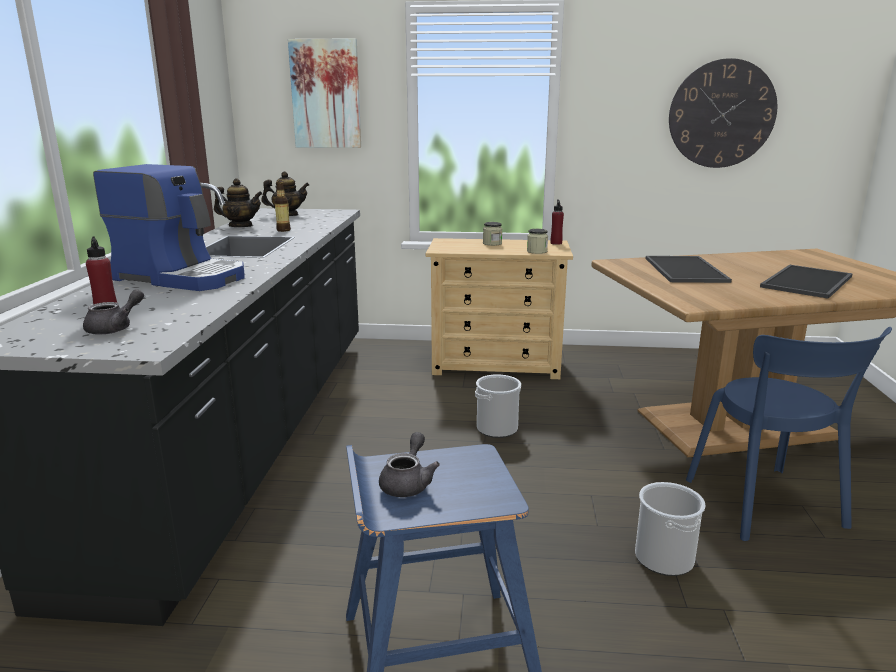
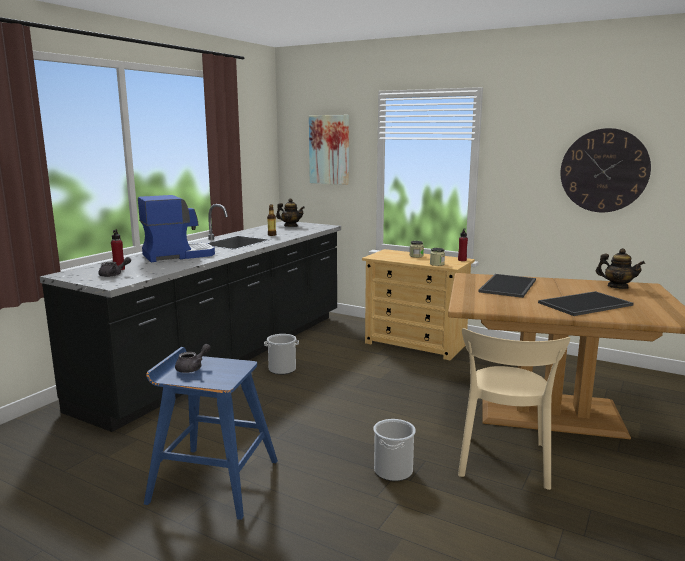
camera: 25 degrees right, 5 degrees down
(182, 277) = (178, 255): coffee machine -> coffee machine turned 75 degrees counterclockwise
(241, 226) = (253, 230): teapot -> teapot (617, 287)
(497, 428) = (371, 381): bucket -> bucket (282, 369)
(767, 506) = (503, 463): blue chair -> beige chair

